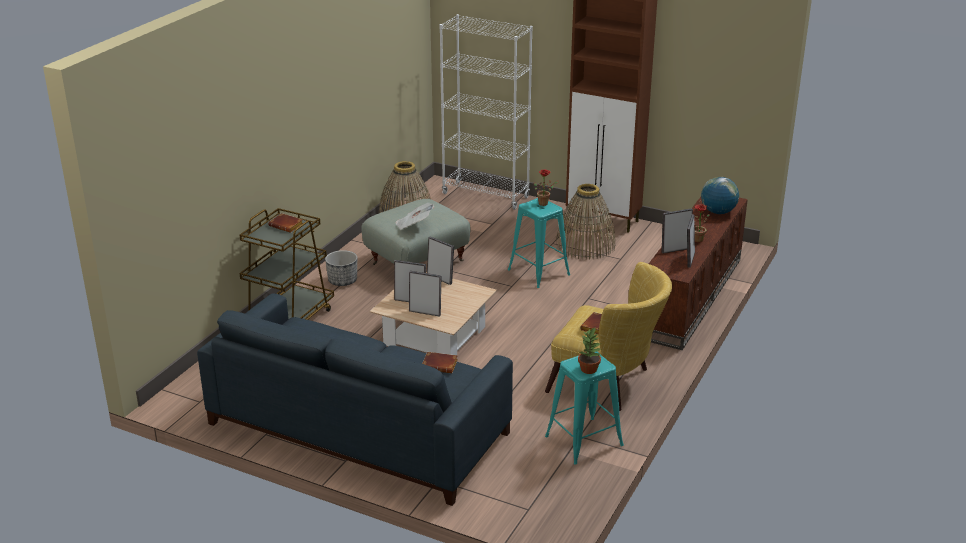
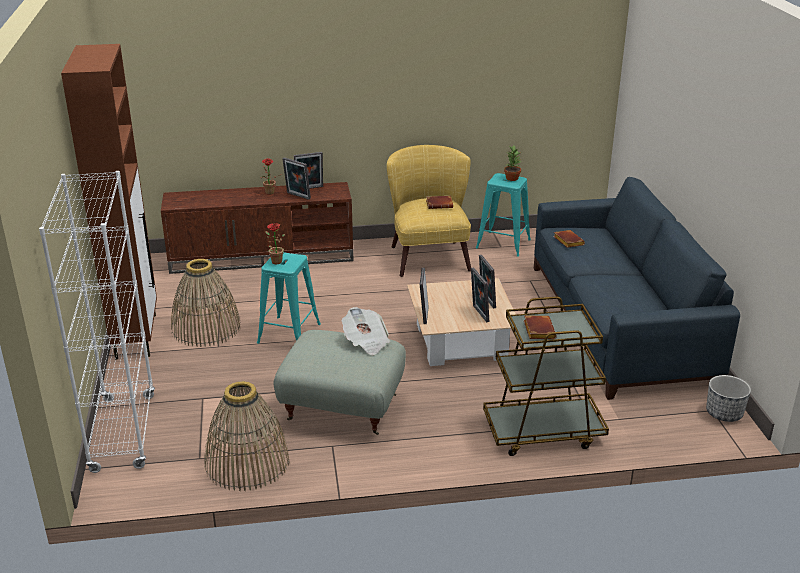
camera: 125 degrees left, 0 degrees up
(342, 281) = (434, 438): planter -> planter (724, 413)
(718, 212) = (205, 196): globe -> none

